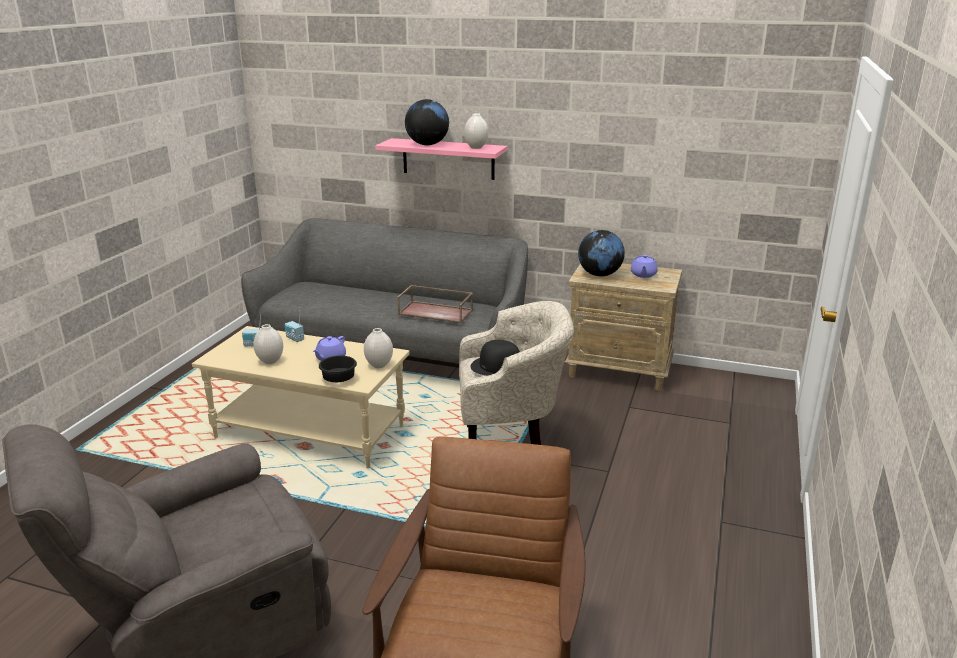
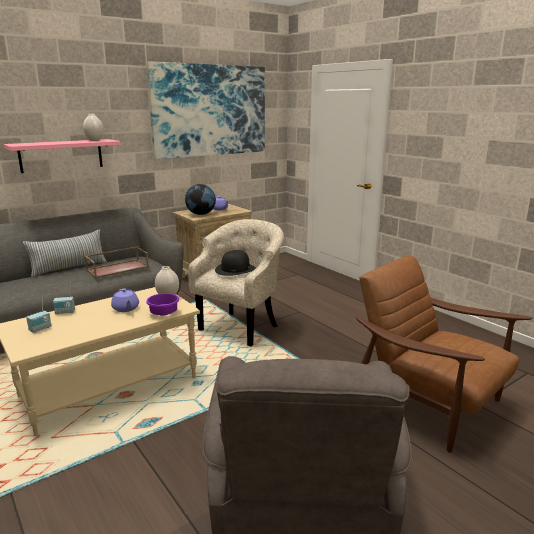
camera: 55 degrees left, 5 degrees down
(270, 361) = (83, 329): white vase -> none
(340, 379) = (164, 313): black bowl -> purple bowl
(408, 293) = (69, 268): none -> pillow
(427, 144) = (52, 142): globe -> none
(669, 119) = (210, 110): none -> picture

